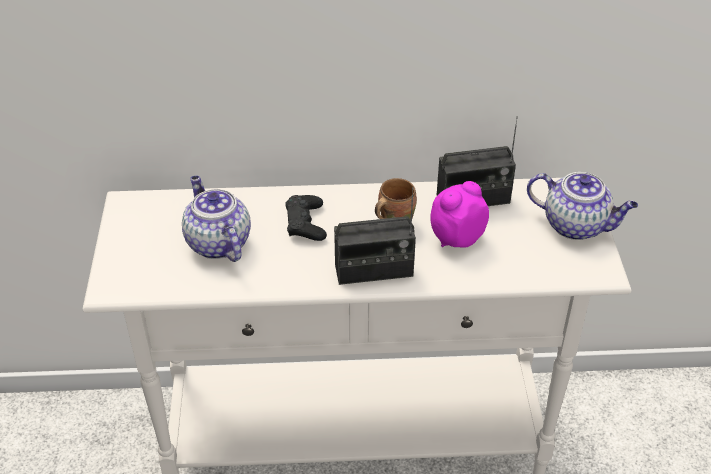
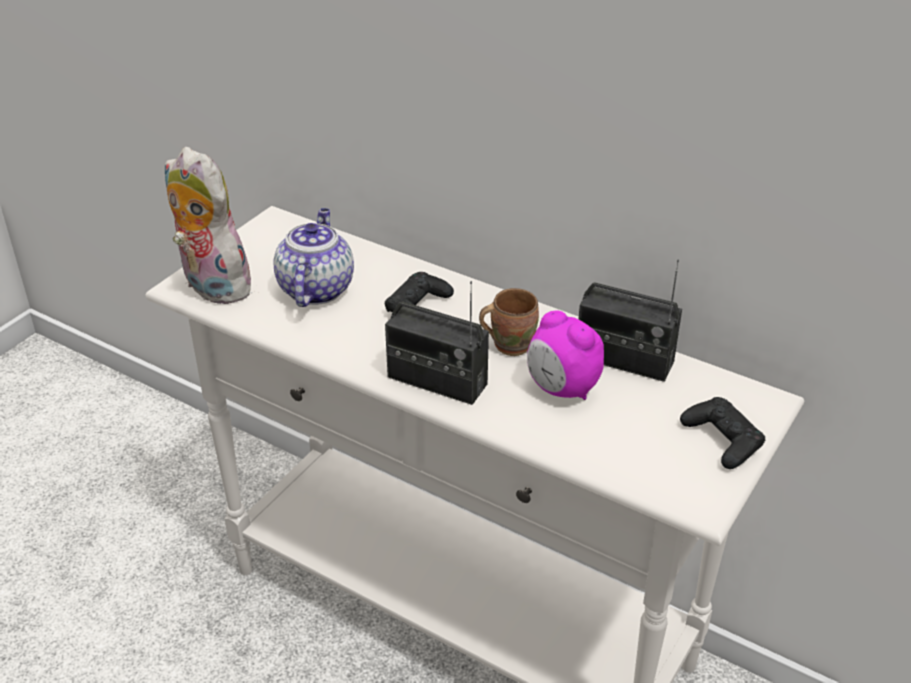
camera: 35 degrees right, 5 degrees down
(134, 278) = (211, 286): none -> plush toy
(456, 238) = (562, 389): alarm clock -> alarm clock turned 135 degrees counterclockwise
(576, 225) = (722, 439): teapot -> black game controller

